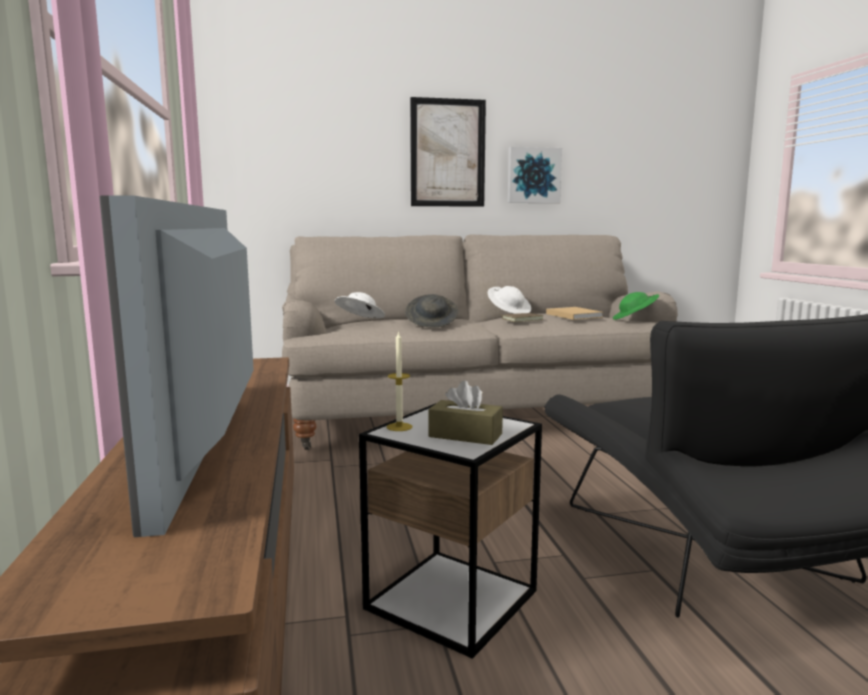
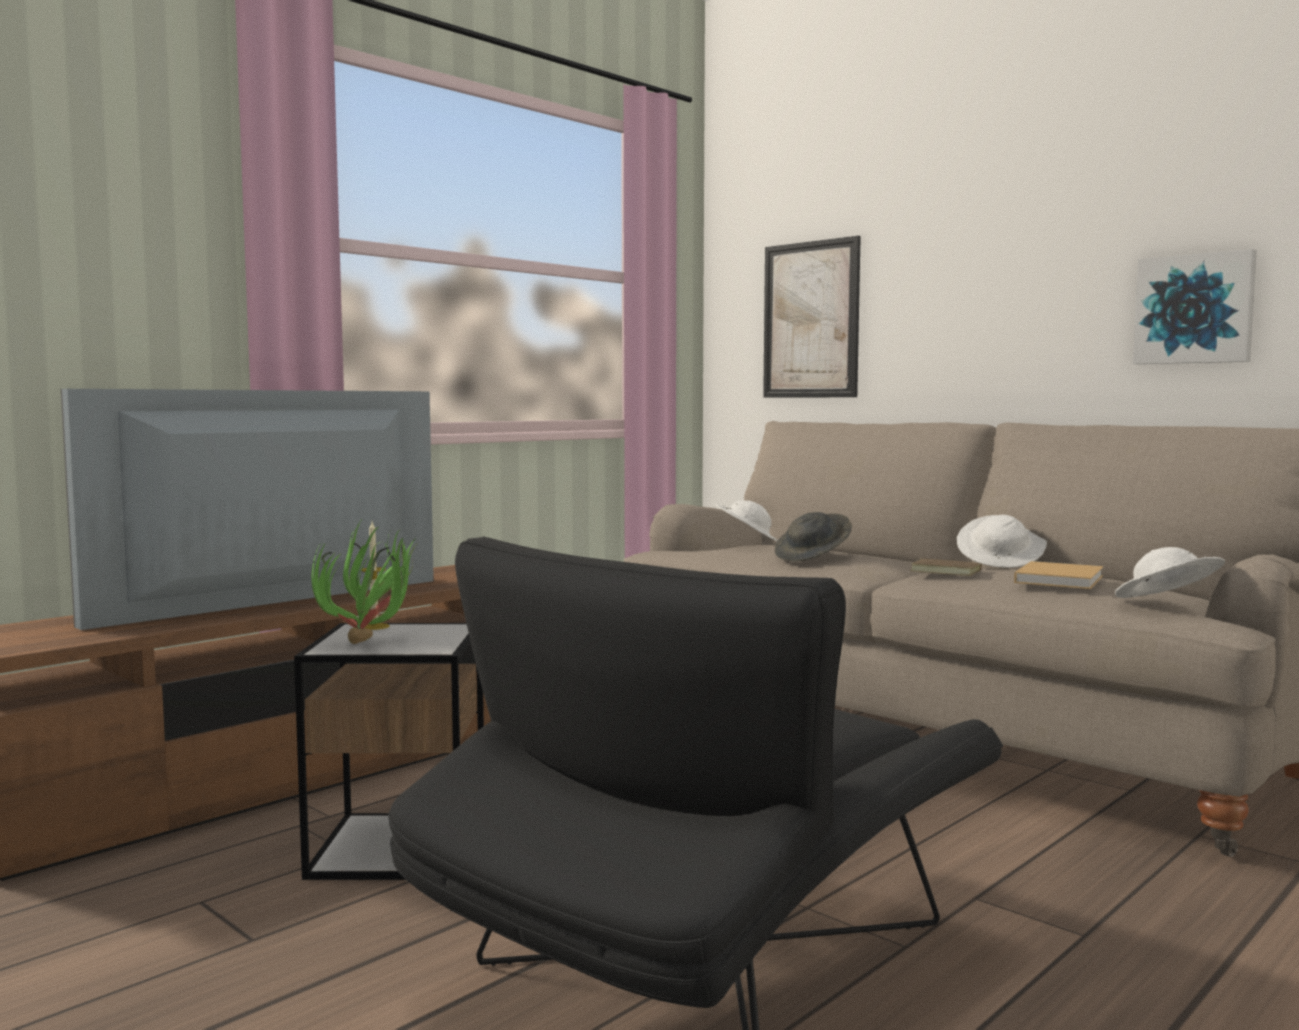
camera: 55 degrees right, 5 degrees down
(447, 153) = (1028, 282): picture -> picture (810, 320)
(465, 435) = (373, 643): brown tissue box -> potted plant
(635, 319) = (1167, 604): green hat -> white hat

